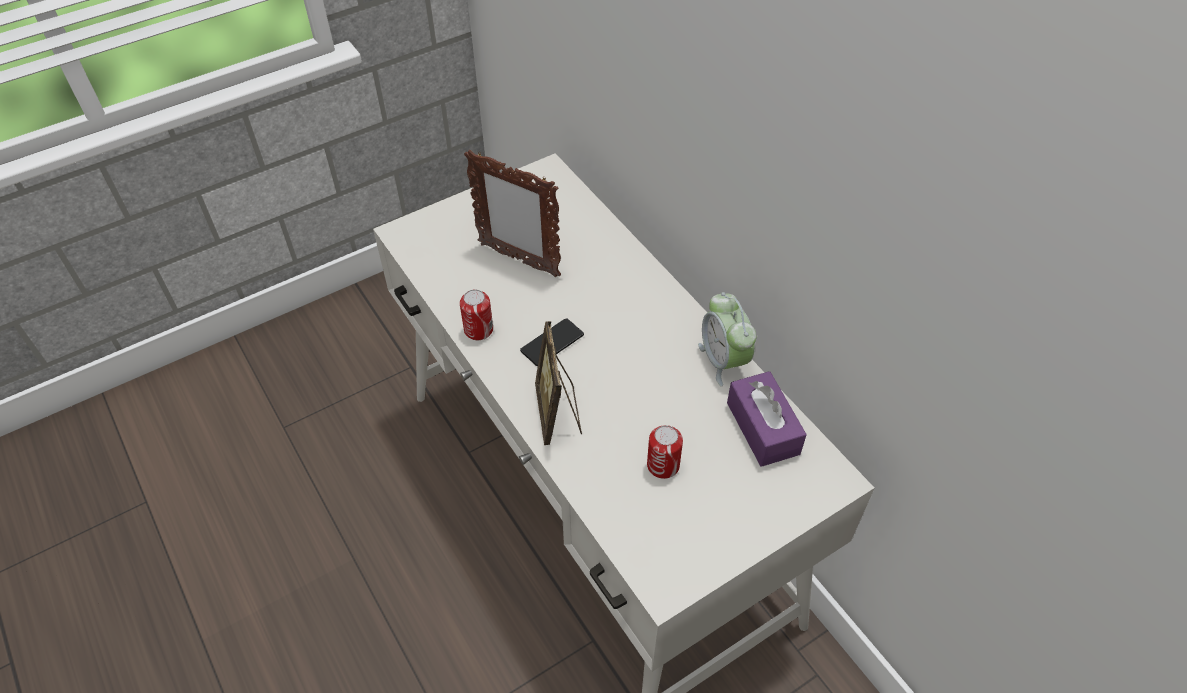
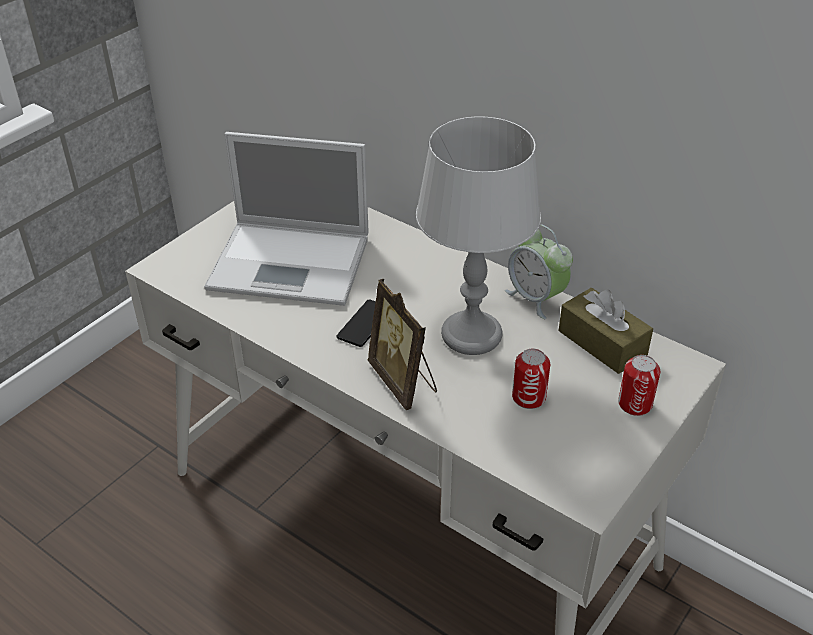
camera: 20 degrees left, 10 degrees down
(478, 330) = (284, 331): can -> can (635, 404)
(518, 260) = (293, 263): picture frame -> laptop
(642, 383) = (470, 335): none -> grey table lamp
(762, 428) = (602, 343): purple tissue box -> brown tissue box

